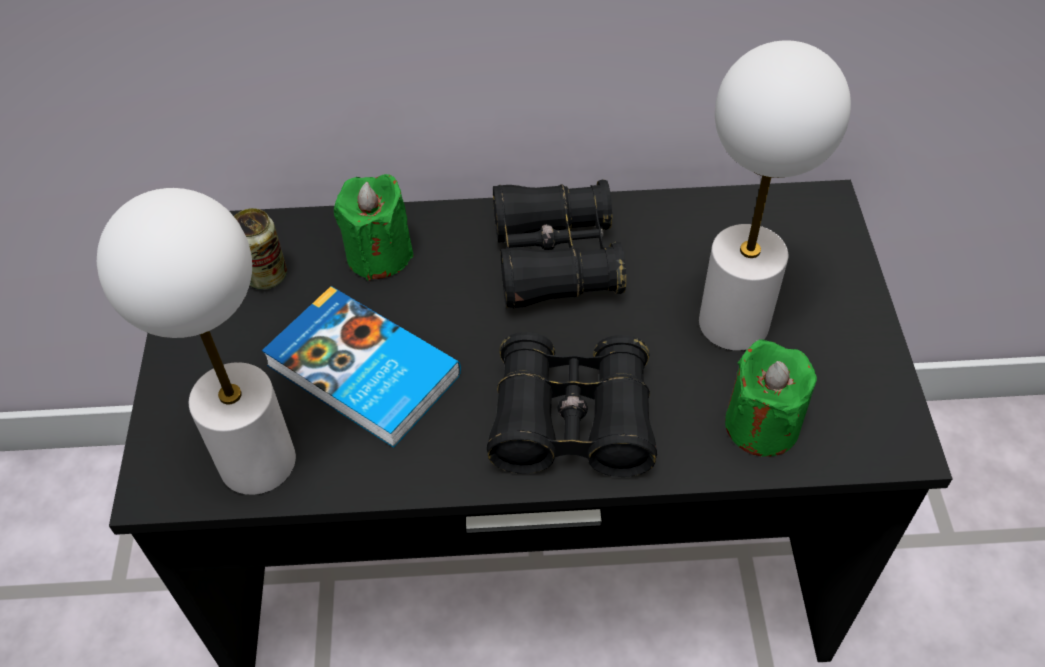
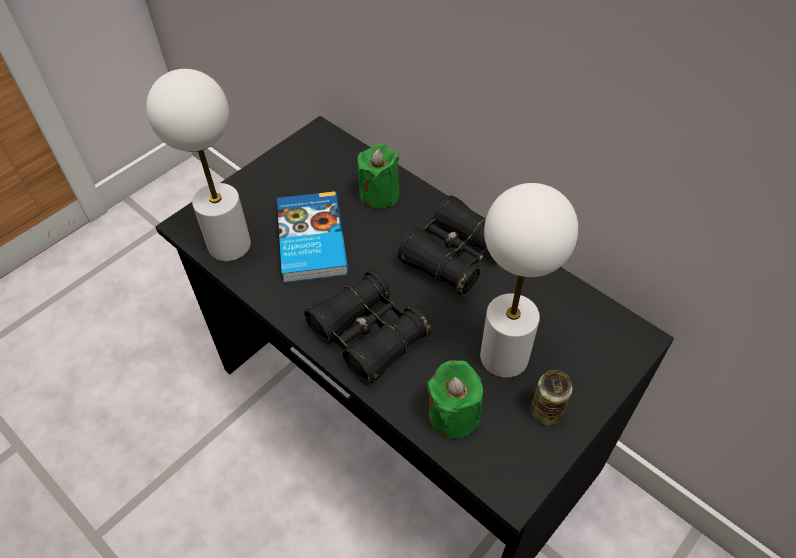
camera: 45 degrees right, 0 degrees up
(266, 276) = (323, 169): can -> can (546, 412)

